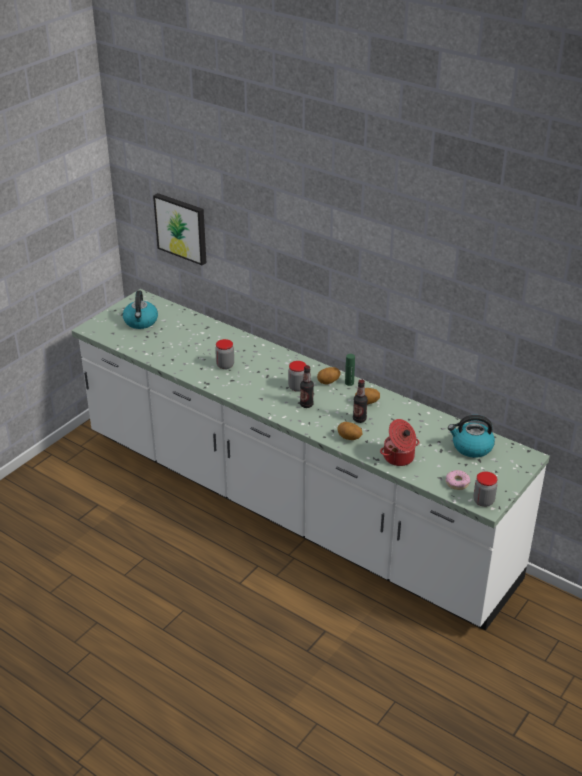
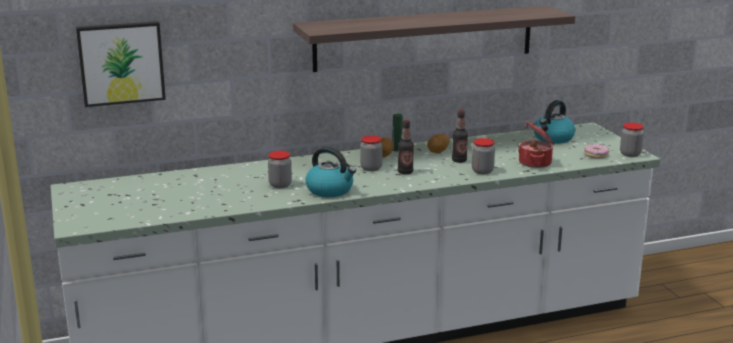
camera: 55 degrees left, 15 degrees down
(141, 322) = (119, 200): kettle -> kettle (330, 190)
(349, 438) = (482, 171): potato -> jar
(393, 303) = (424, 38): none -> shelf

